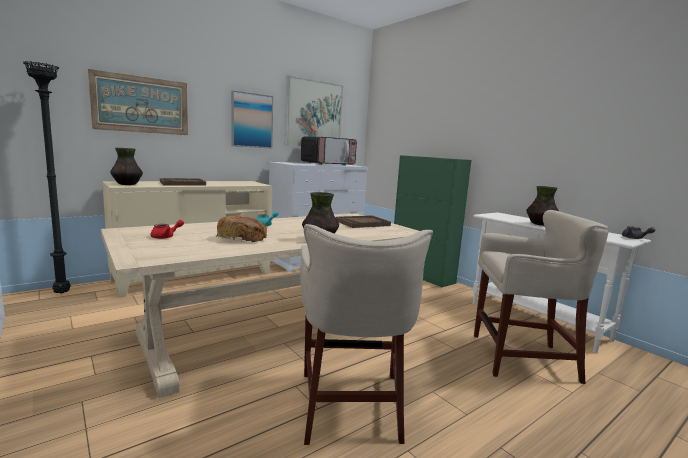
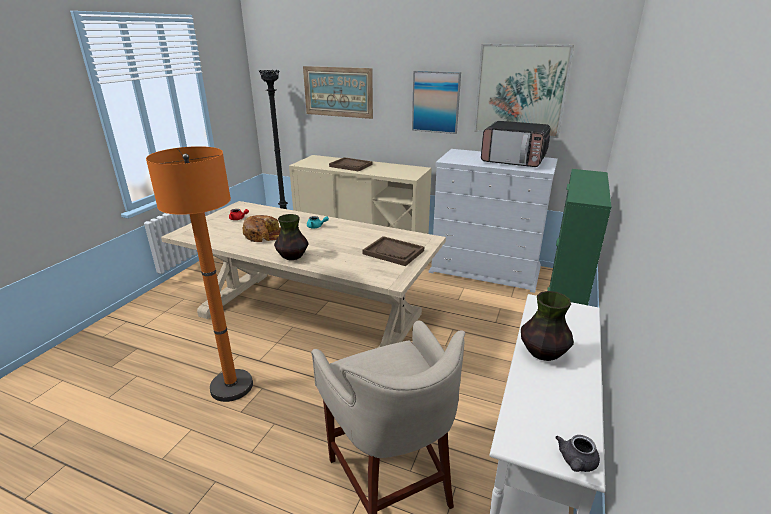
camera: 60 degrees right, 15 degrees up
(127, 184) = (311, 162): vase -> none
(351, 404) = (231, 386): beige stool -> orange floor lamp

